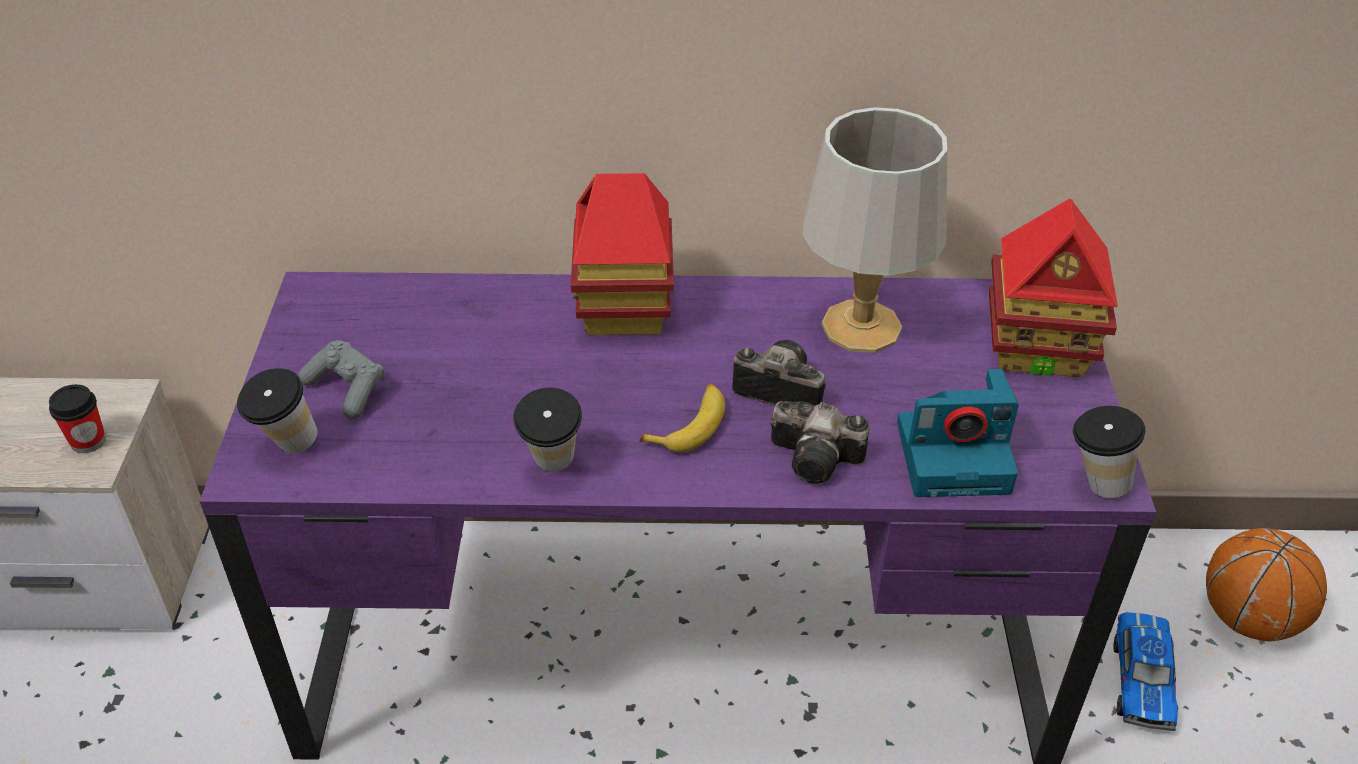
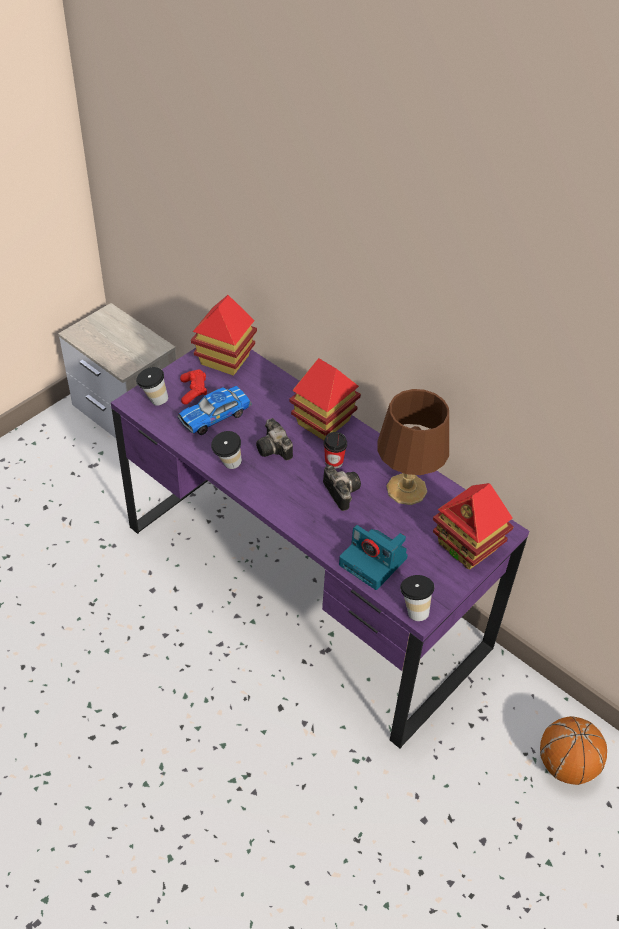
camera: 40 degrees right, 5 degrees up
(88, 441) = (131, 357): cup -> cup (334, 462)
(346, 312) = (224, 360): none -> toy house
(347, 389) = (193, 391): grey game controller -> red game controller
(690, 425) = (292, 483): banana -> none
(819, 459) = (322, 527): camera -> camera (275, 449)
(862, 328) = (406, 490): grey table lamp -> brown table lamp
(1142, 679) = (480, 747): toy car -> toy car (215, 416)

